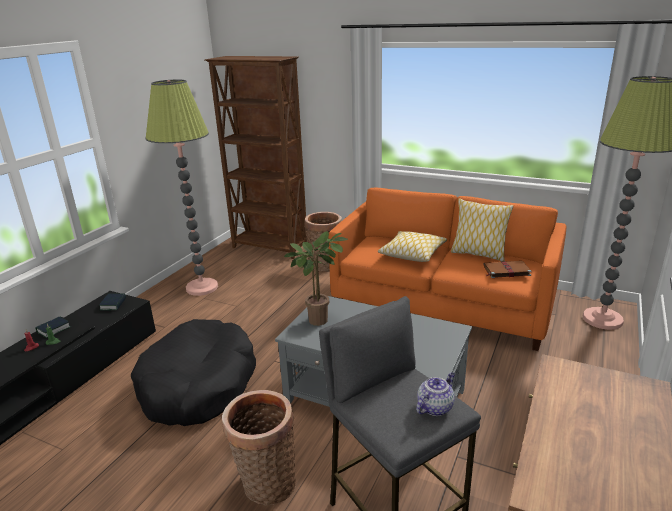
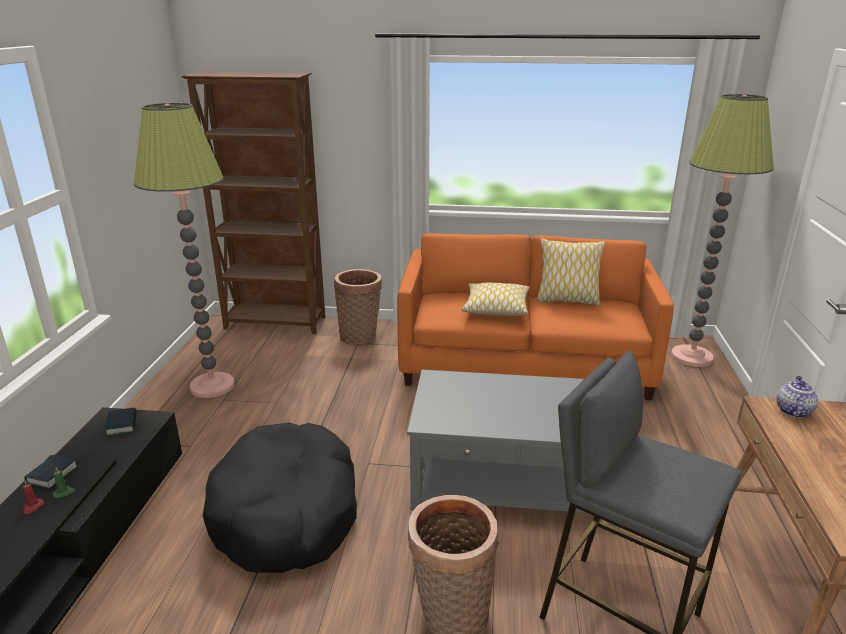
camera: 20 degrees left, 0 degrees up
(320, 318) = (444, 398): potted plant -> none
(435, 407) = (696, 470): teapot -> teapot (793, 410)
(505, 271) = (608, 315): brown book -> none

